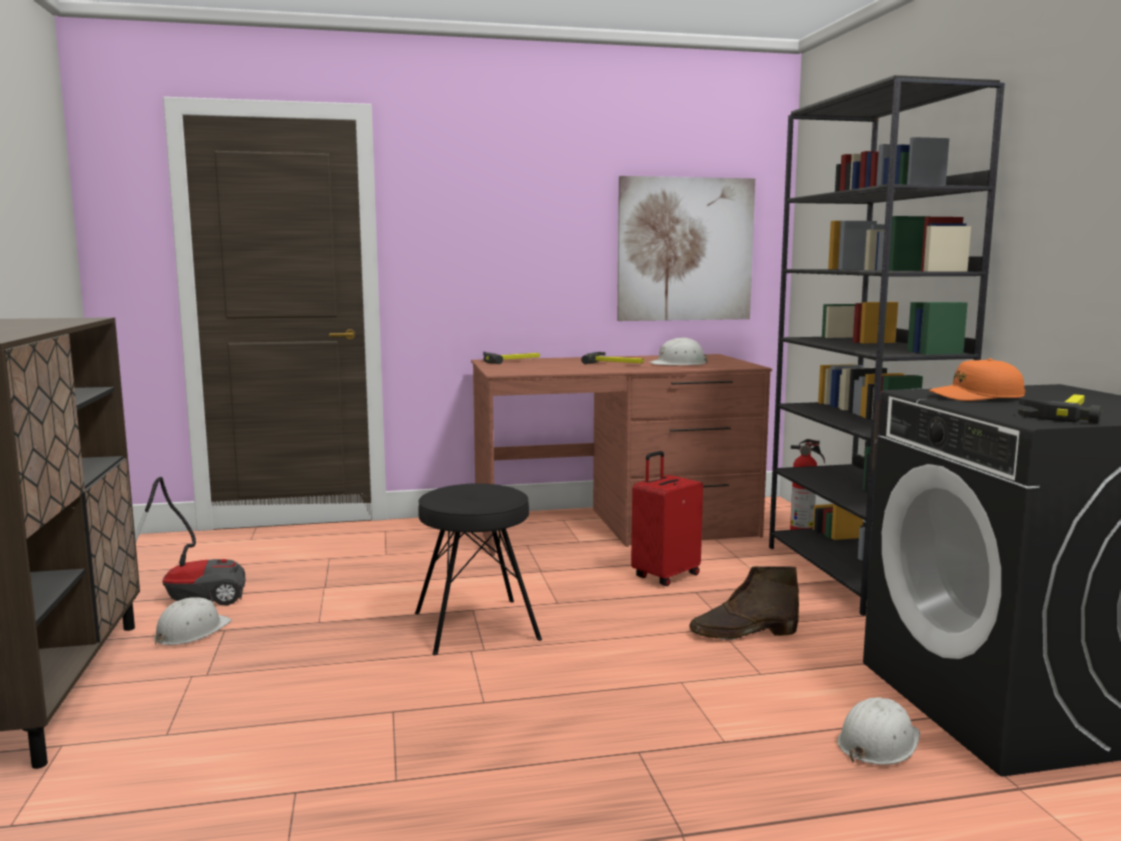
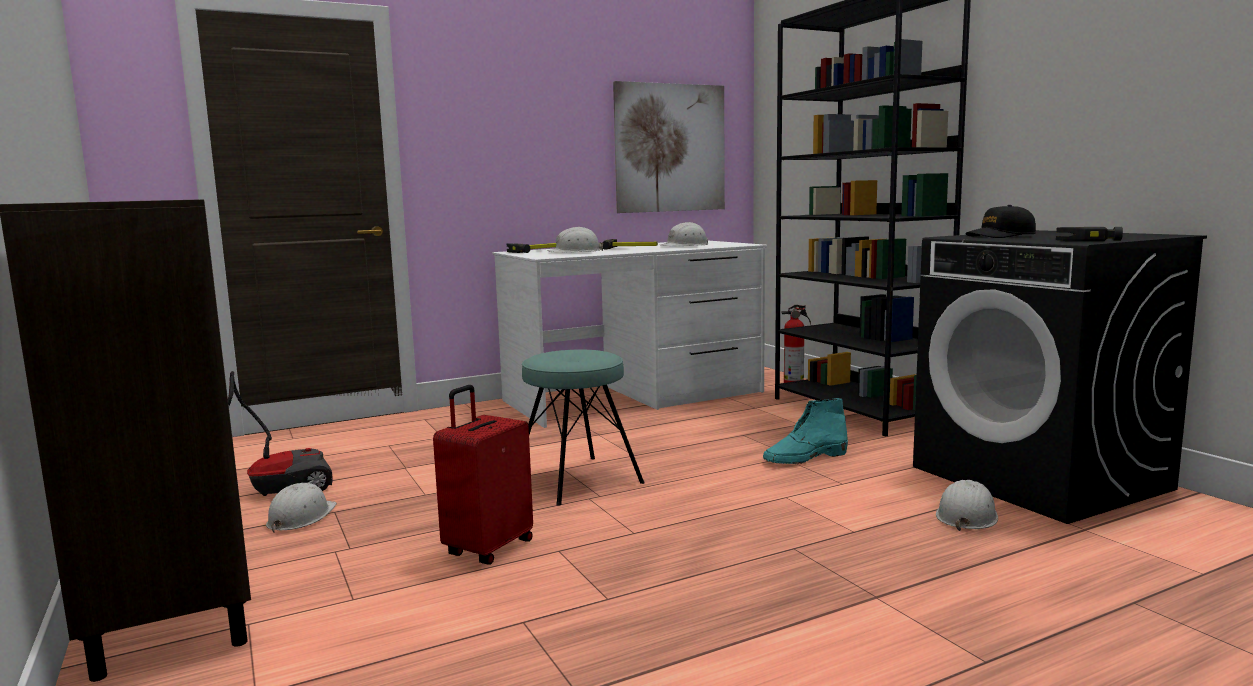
camera: 15 degrees left, 0 degrees up
(476, 626) = (577, 480): black stool -> turquoise stool
(547, 366) = (575, 252): none -> white hard hat
(614, 527) = (634, 396): brown desk -> white desk
(665, 576) = (708, 426): red suitcase -> red suitcase (487, 548)
(742, 633) = (805, 458): brown boot -> turquoise boot
(976, 397) = (1000, 236): orange cap -> black cap

